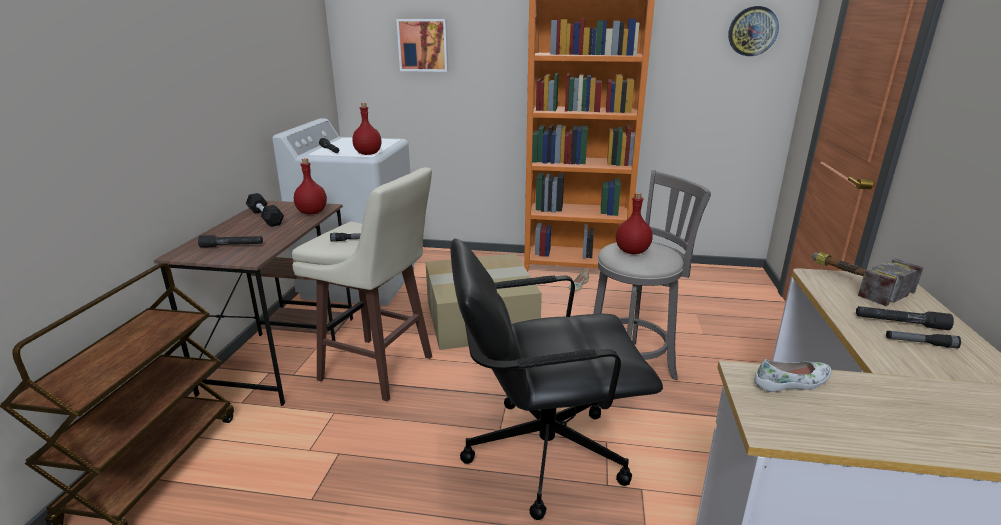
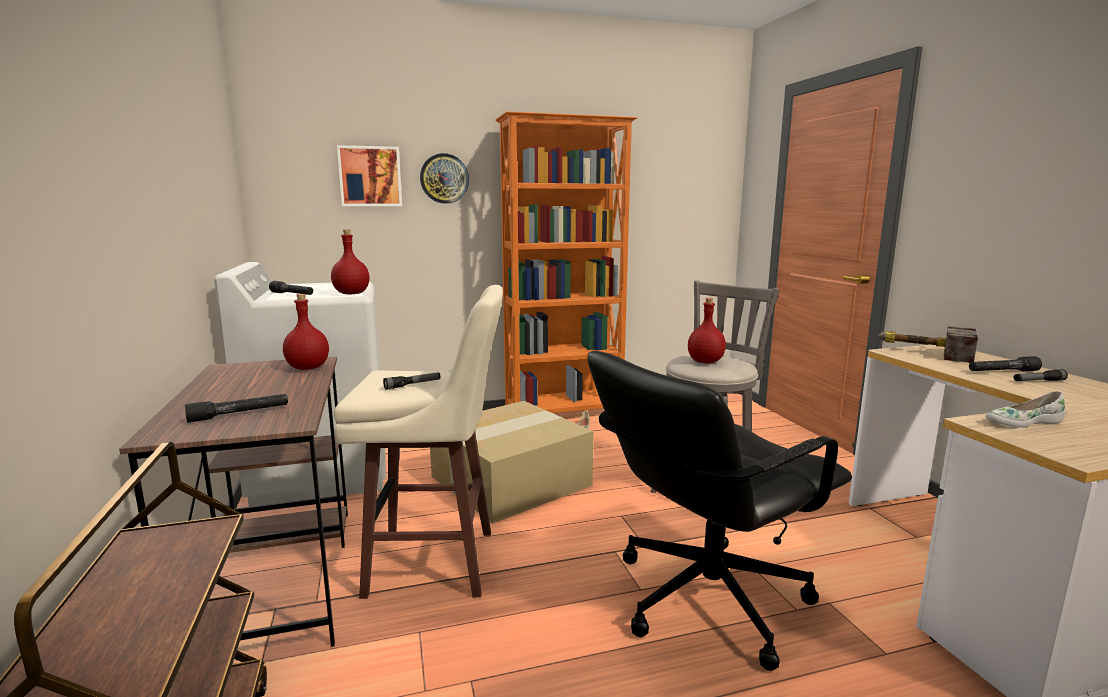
camera: 25 degrees left, 10 degrees down
(265, 217) = (244, 380): black dumbbell -> none
(752, 31) = (698, 166): wall clock -> wall clock (444, 178)
(792, 383) = (1022, 422): white shoe -> white shoe turned 150 degrees counterclockwise

